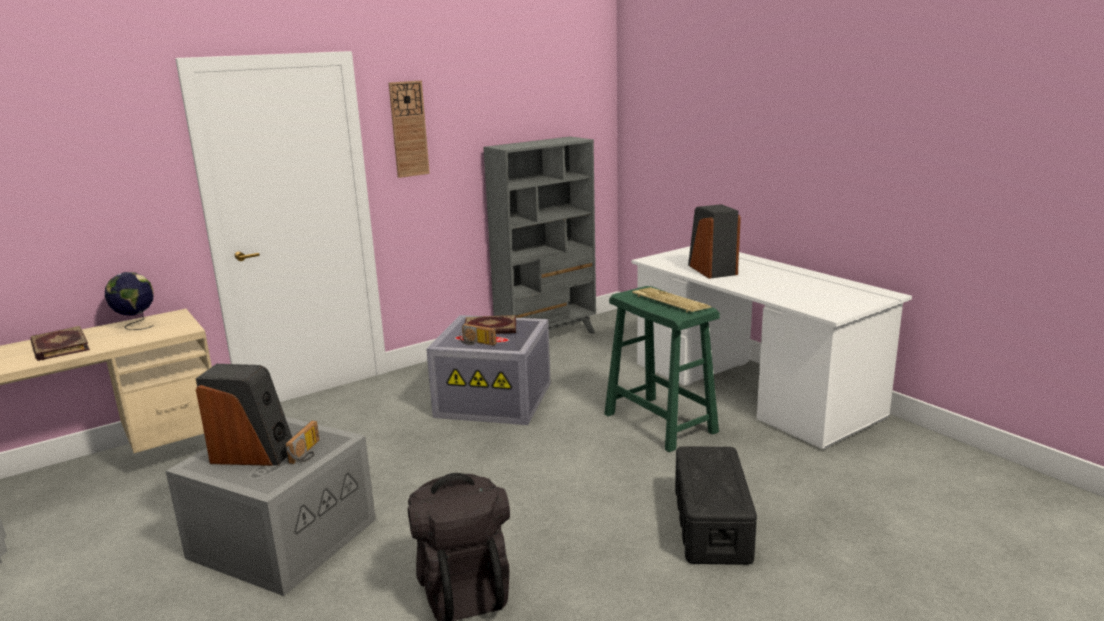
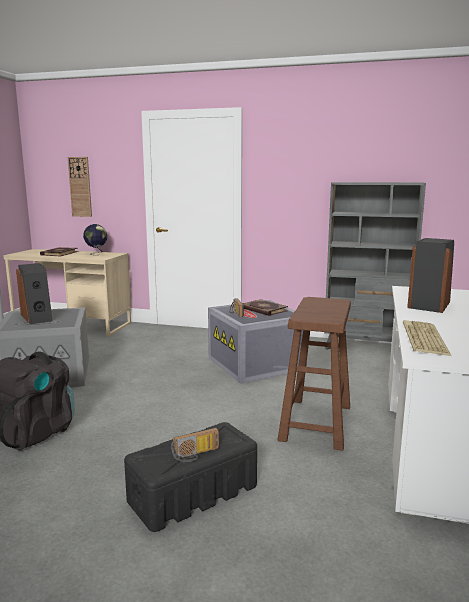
camera: 50 degrees right, 5 degrees down
(307, 453) = (48, 324): radio -> radio (196, 455)
(409, 129) = (276, 163): wall clock -> wall clock (80, 187)
(659, 423) = (316, 422): green stool -> brown stool
(669, 301) = (326, 309): keyboard -> keyboard (422, 338)

